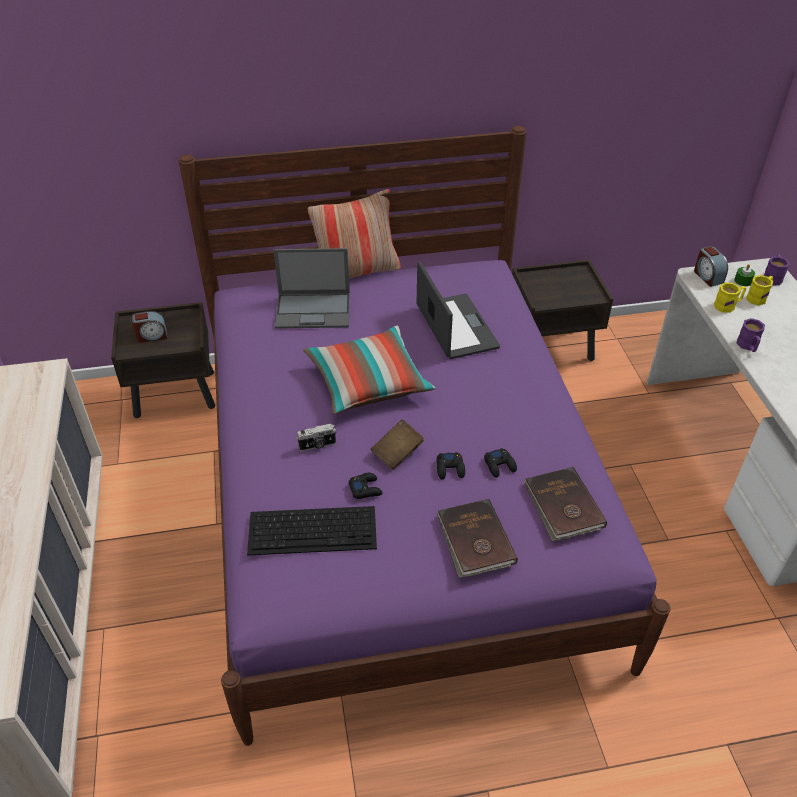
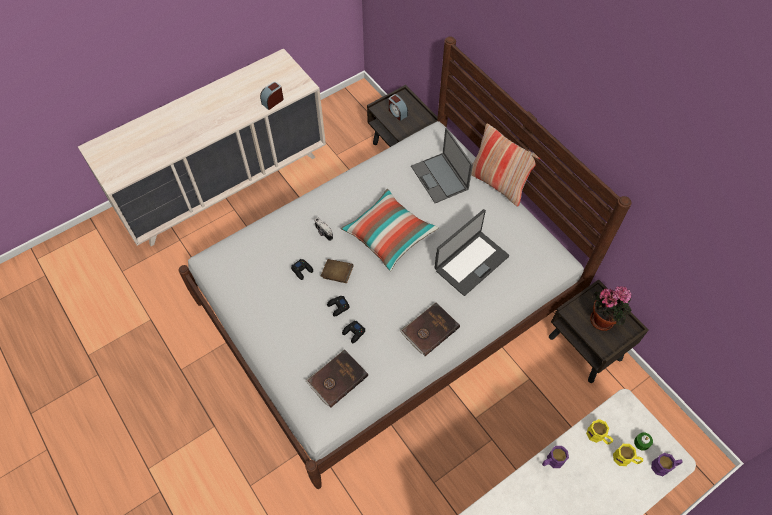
camera: 65 degrees right, 15 degrees up
(313, 530) = (263, 258): keyboard -> none
(399, 497) = (385, 305): purple bed -> white bed
(474, 541) = (289, 339): brown book -> brown book (429, 330)
(561, 284) = (604, 319): none -> potted plant
(707, 276) = (629, 413): alarm clock -> alarm clock (273, 101)

